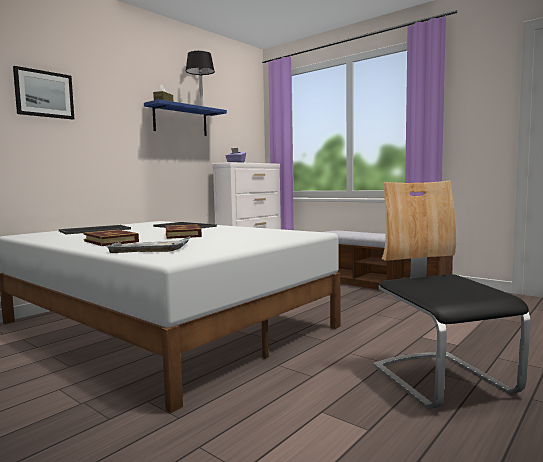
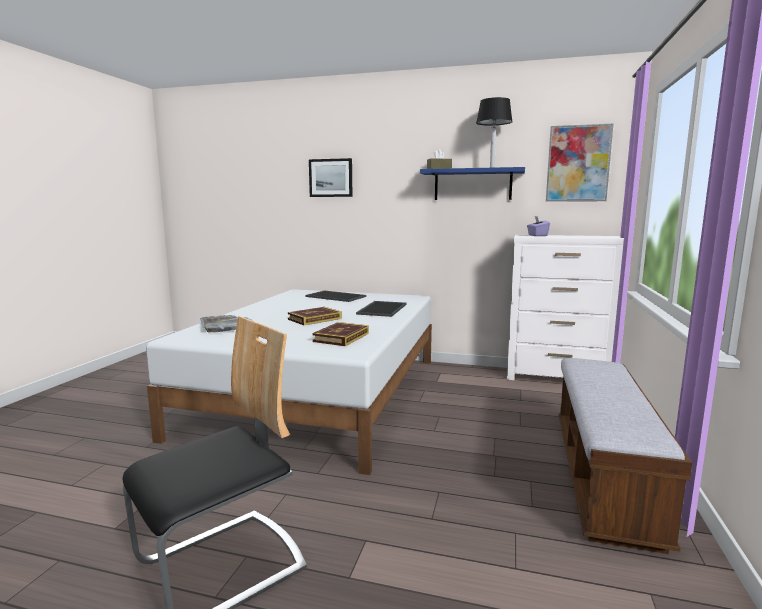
camera: 65 degrees right, 5 degrees up
(111, 241) = (266, 312): book -> book (341, 337)
(238, 113) = (578, 163): none -> picture

